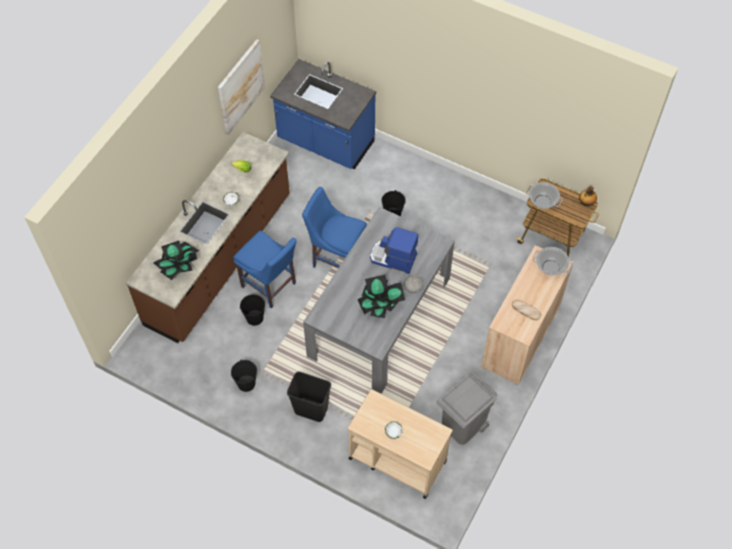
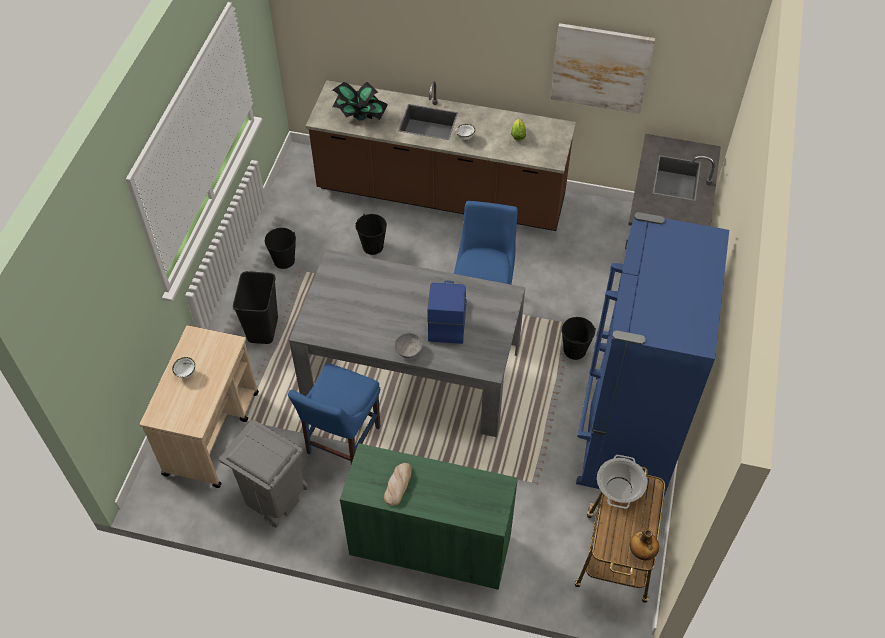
camera: 75 degrees right, 5 degrees down
(270, 286) = (420, 250): blue chair -> blue chair (341, 443)
(380, 305) = (370, 321): potted plant -> none
(467, 207) = (624, 436): none -> blue fridge
(520, 336) = (430, 545): beige cabinet -> green cabinet
(550, 267) = (483, 505): cooking pot -> none

